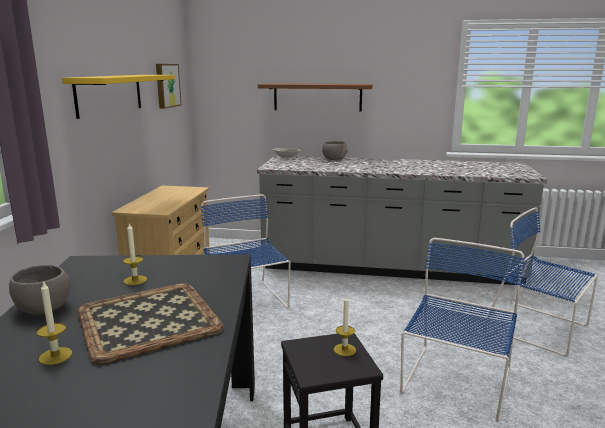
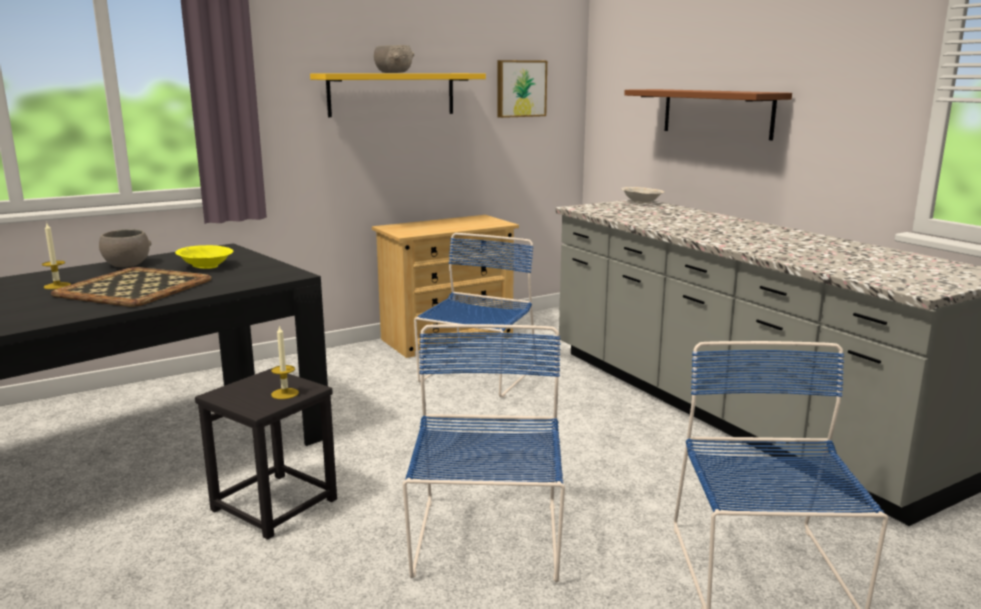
camera: 50 degrees right, 0 degrees up
(135, 280) = (206, 266): candle -> yellow bowl
(334, 159) = (694, 213): grey bowl -> grey bowl (394, 73)
(455, 384) = (487, 542): blue chair -> blue chair turned 75 degrees counterclockwise

